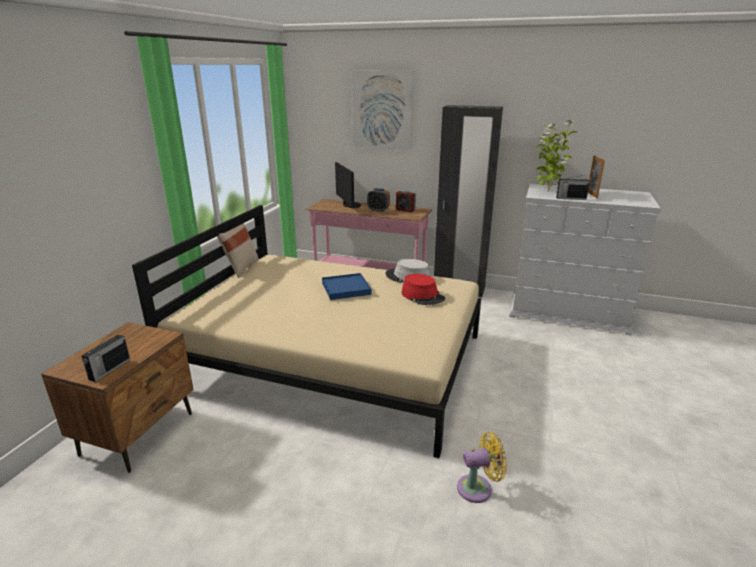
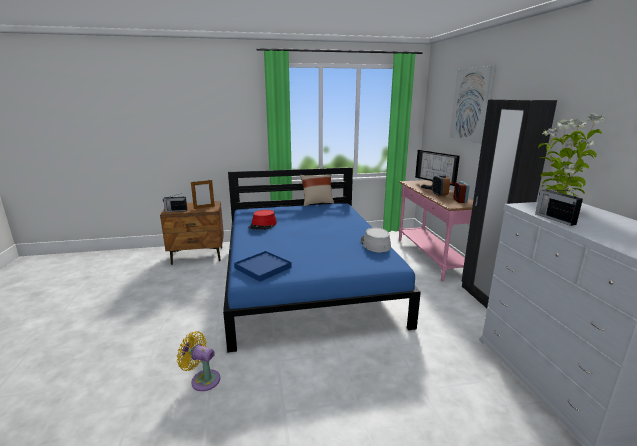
camera: 60 degrees right, 5 degrees down
(332, 358) = (306, 279): beige bed -> blue bed
(346, 288) = (325, 231): blue tray -> blue tray (263, 268)
(350, 205) = (431, 187): monitor -> monitor turned 105 degrees clockwise
(423, 296) = (349, 256): red hat -> red hat (263, 225)
(478, 488) = (203, 379): yellow fan -> yellow fan turned 150 degrees clockwise
(592, 195) = (605, 226): picture frame -> picture frame (204, 207)

